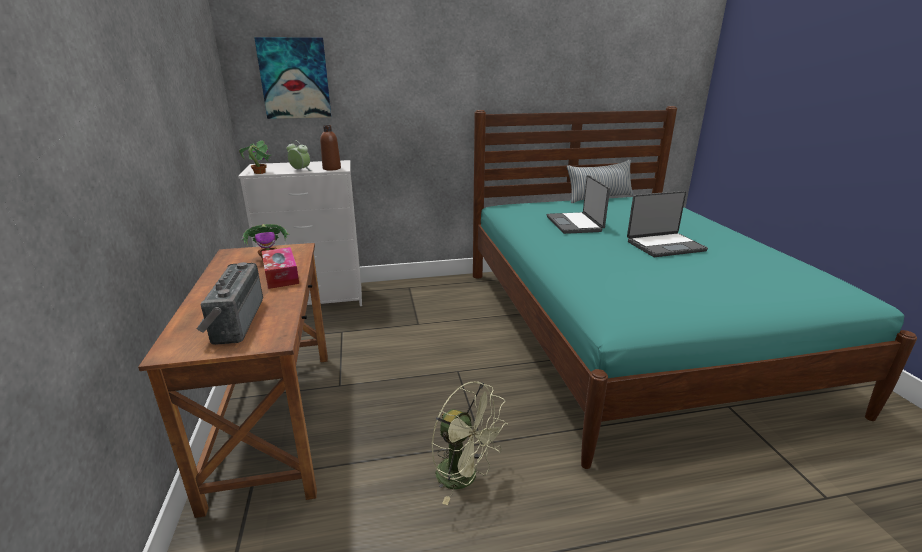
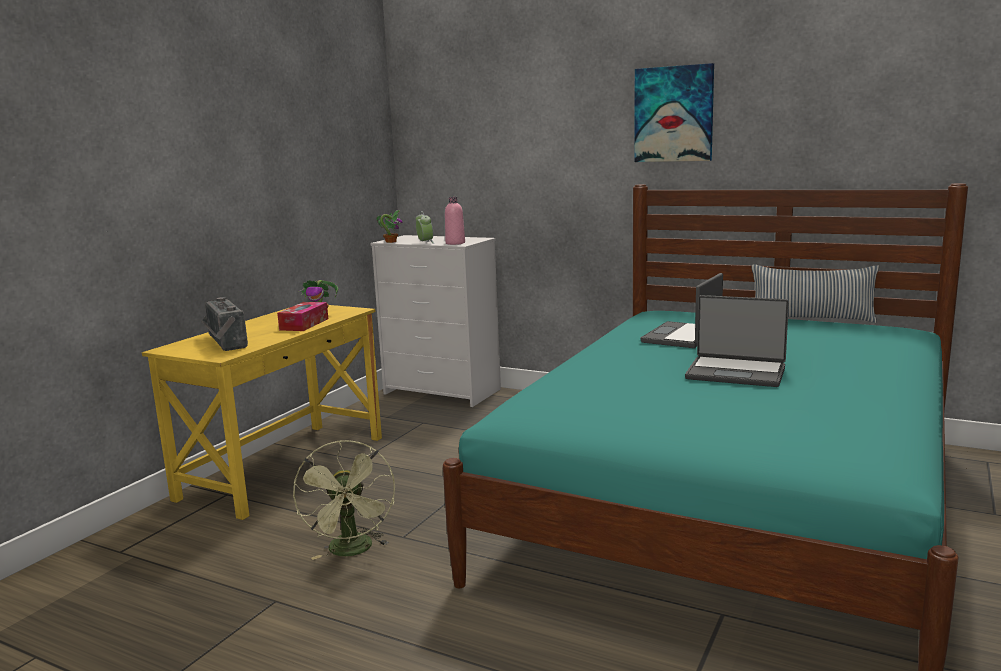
camera: 40 degrees right, 10 degrees down
(233, 321) = (223, 342): radio -> radio turned 60 degrees counterclockwise
(274, 421) = (284, 467): brown desk -> yellow desk
(295, 78) = (451, 149): picture -> picture (673, 114)
(331, 168) = (455, 243): brown bottle -> pink bottle

